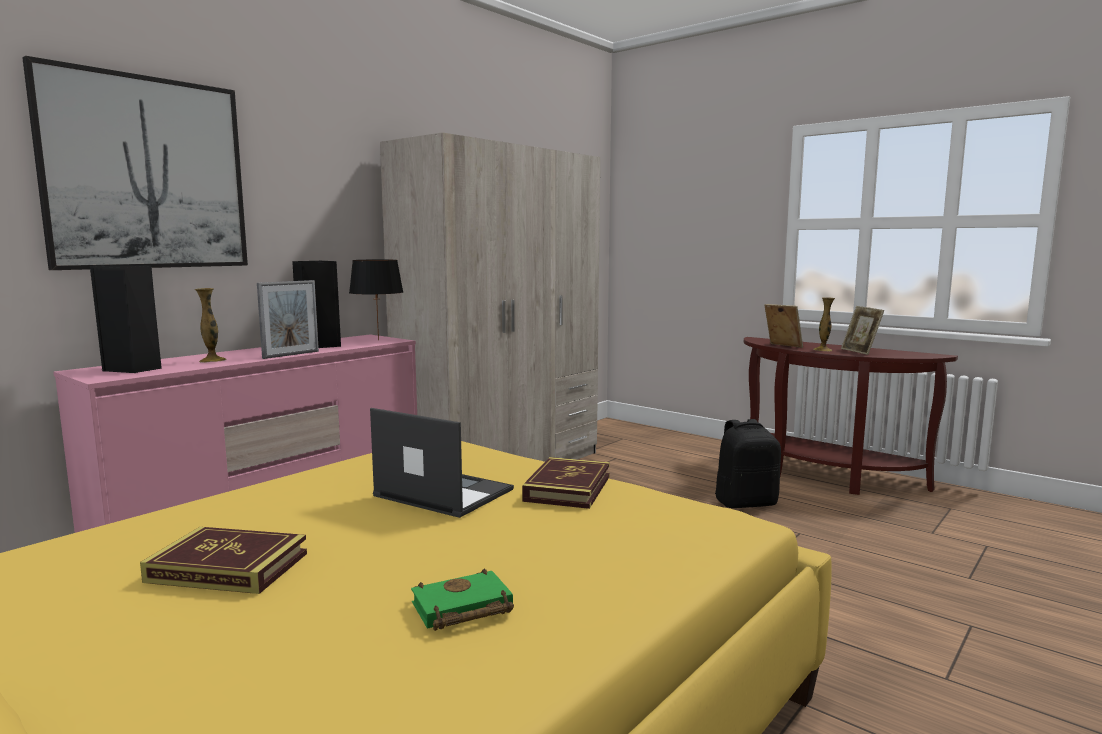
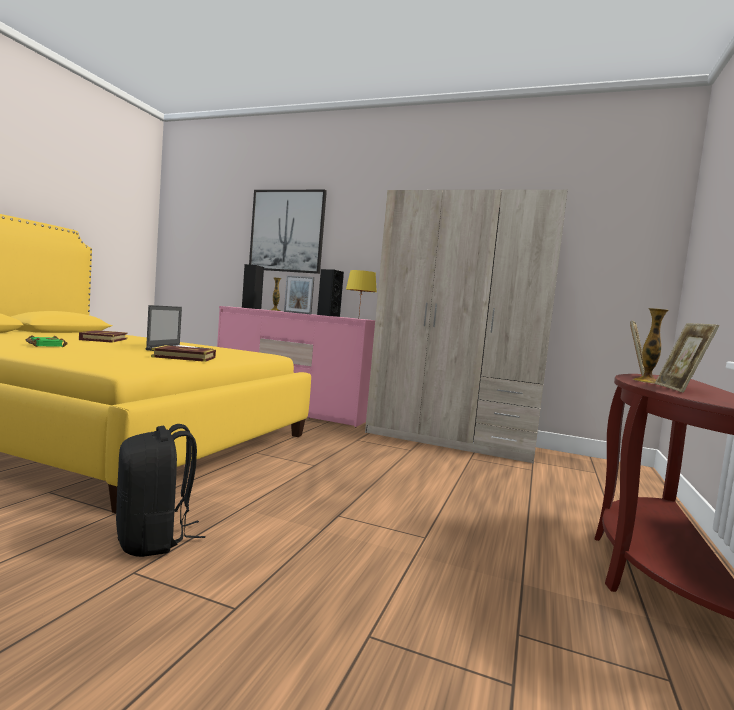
camera: 70 degrees right, 5 degrees down
(379, 340) = (359, 318): black table lamp -> yellow table lamp
(746, 503) = (483, 517): black backpack -> black backpack (153, 540)
(860, 351) = (679, 389): picture frame -> picture frame turned 45 degrees counterclockwise

